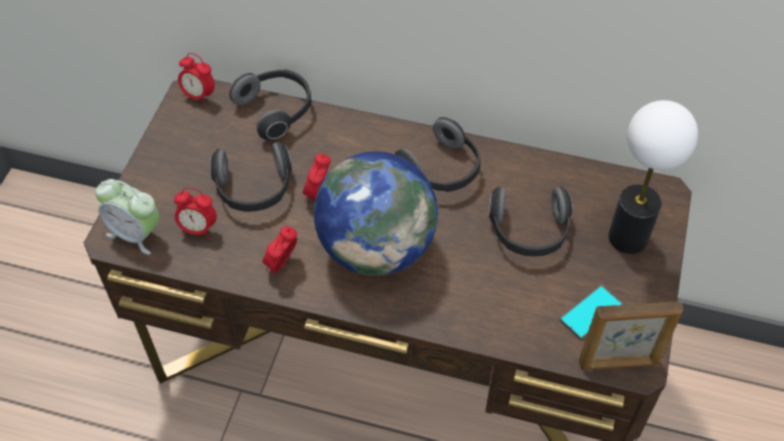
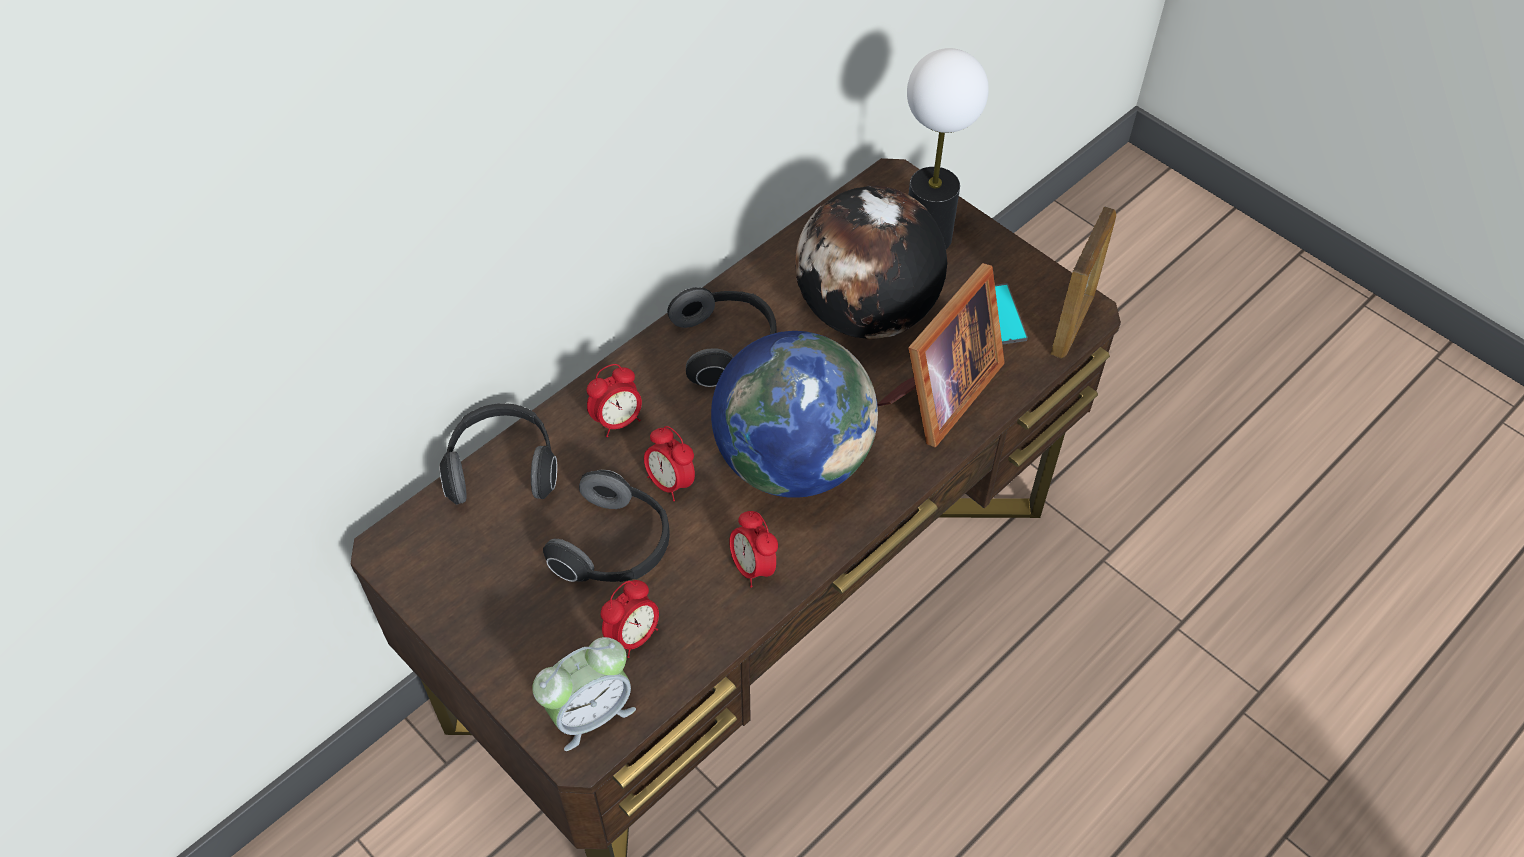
camera: 60 degrees left, 0 degrees up
(199, 95) = (404, 542): alarm clock -> alarm clock (617, 421)
(490, 305) = (938, 394): none -> picture frame
(529, 232) = (866, 313): headphones -> globe

